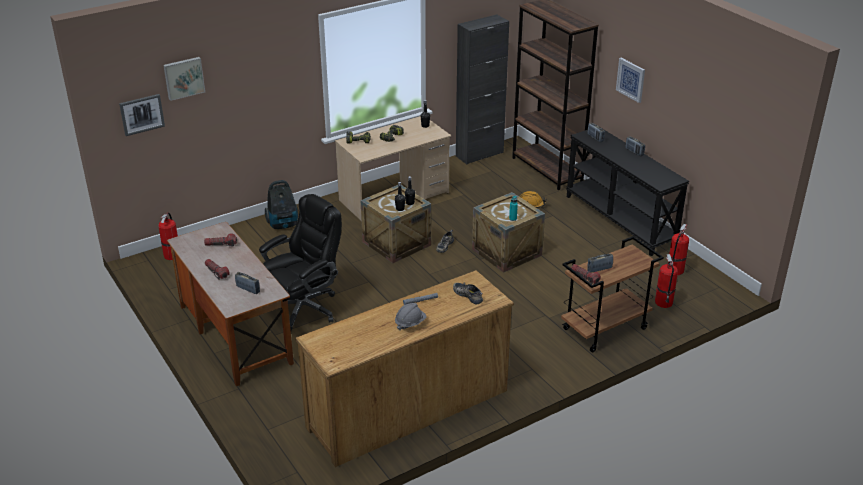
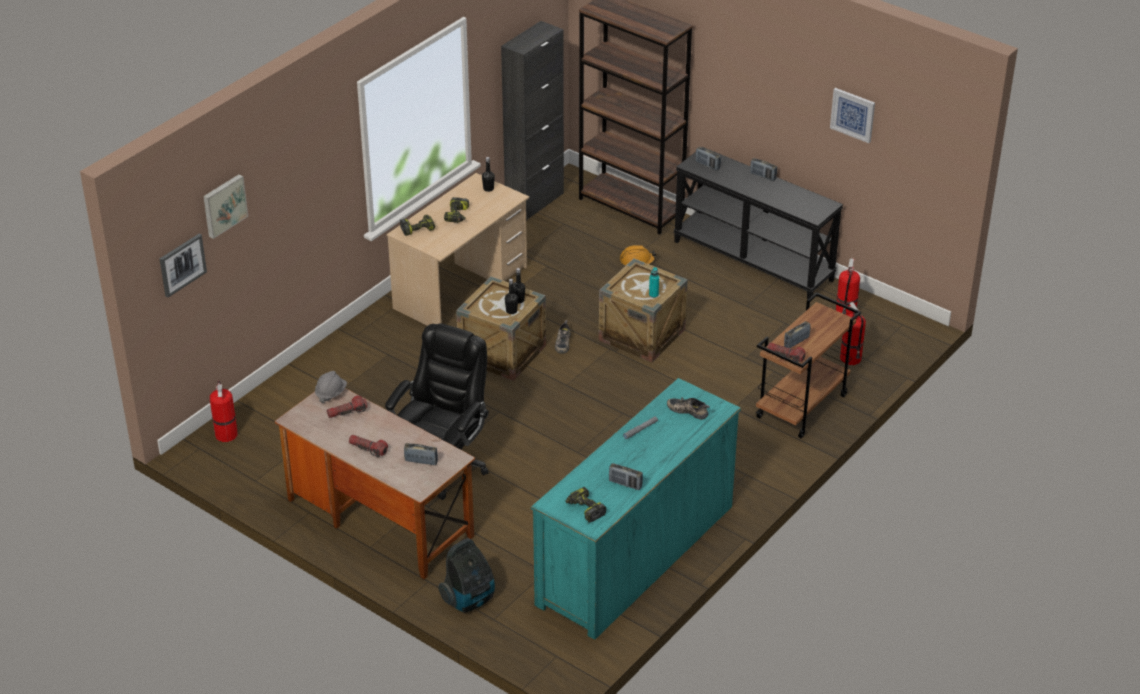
camera: 20 degrees left, 5 degrees up
(283, 224) = (343, 359): vacuum cleaner -> vacuum cleaner (469, 599)
(335, 350) = (585, 509): none -> power drill
(381, 338) = (625, 484): none -> radio
(408, 408) = (635, 555): brown dresser -> turquoise dresser
(410, 323) = (645, 459): grey hard hat -> grey hard hat (331, 393)
(631, 79) = (746, 89): picture -> picture (853, 114)

